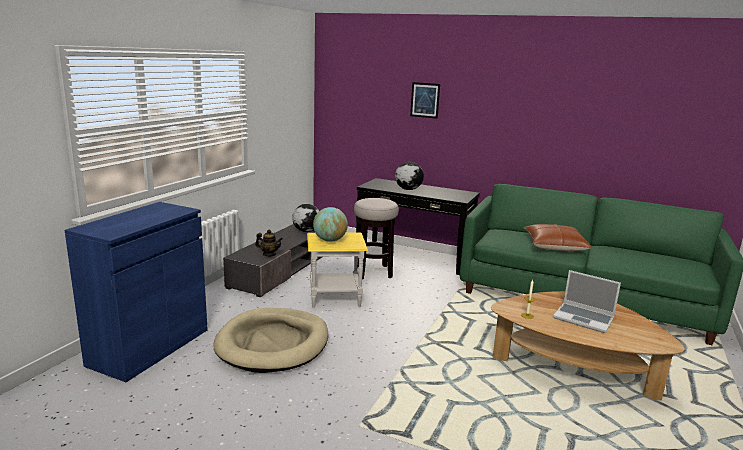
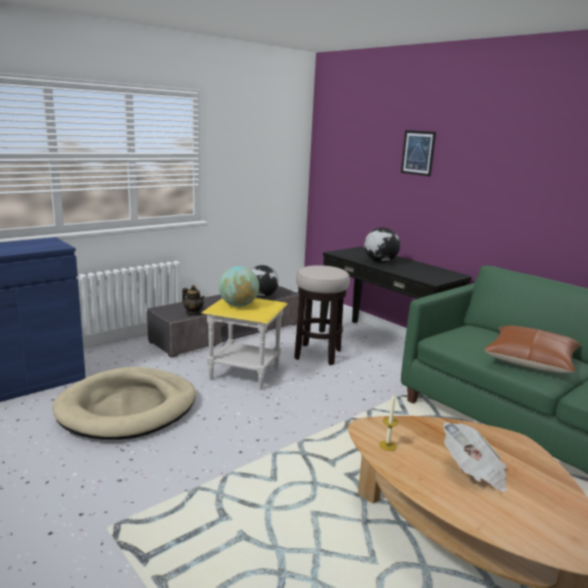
camera: 25 degrees right, 0 degrees up
(584, 318) = (473, 472): laptop -> newspaper

